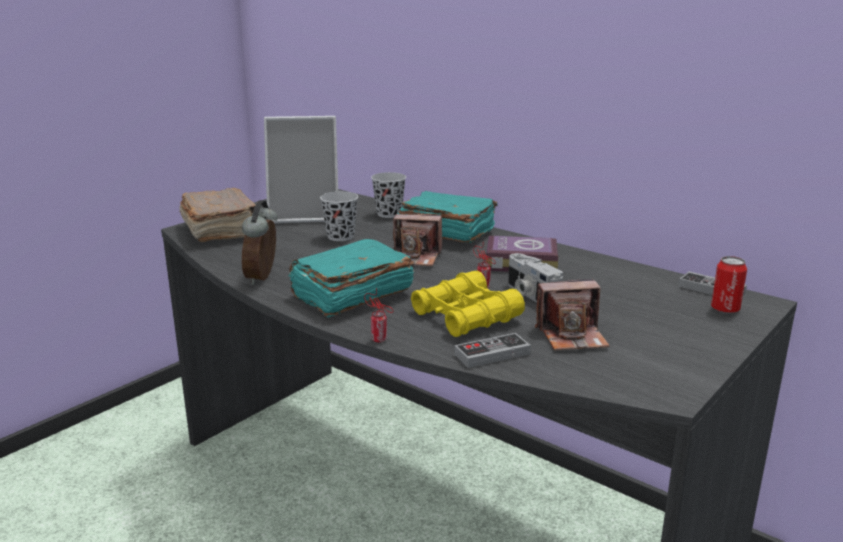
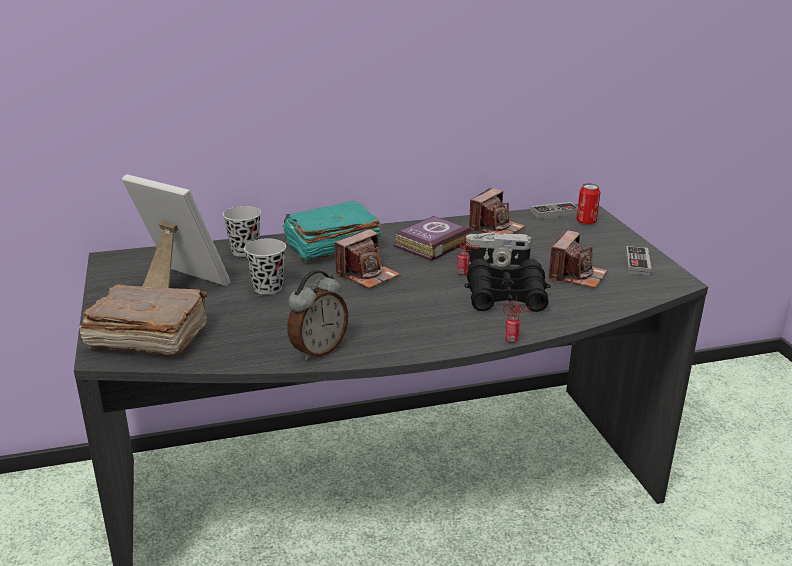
camera: 55 degrees left, 5 degrees up
(264, 278) = (318, 350): alarm clock -> alarm clock turned 90 degrees counterclockwise
(305, 215) = (179, 285): picture frame -> picture frame turned 90 degrees counterclockwise
(350, 295) = (412, 325): turquoise book -> none
(465, 316) = (506, 296): yellow binoculars -> black binoculars
(492, 354) = (577, 309): game controller -> game controller (637, 263)
(611, 275) = (496, 228): none -> camera

